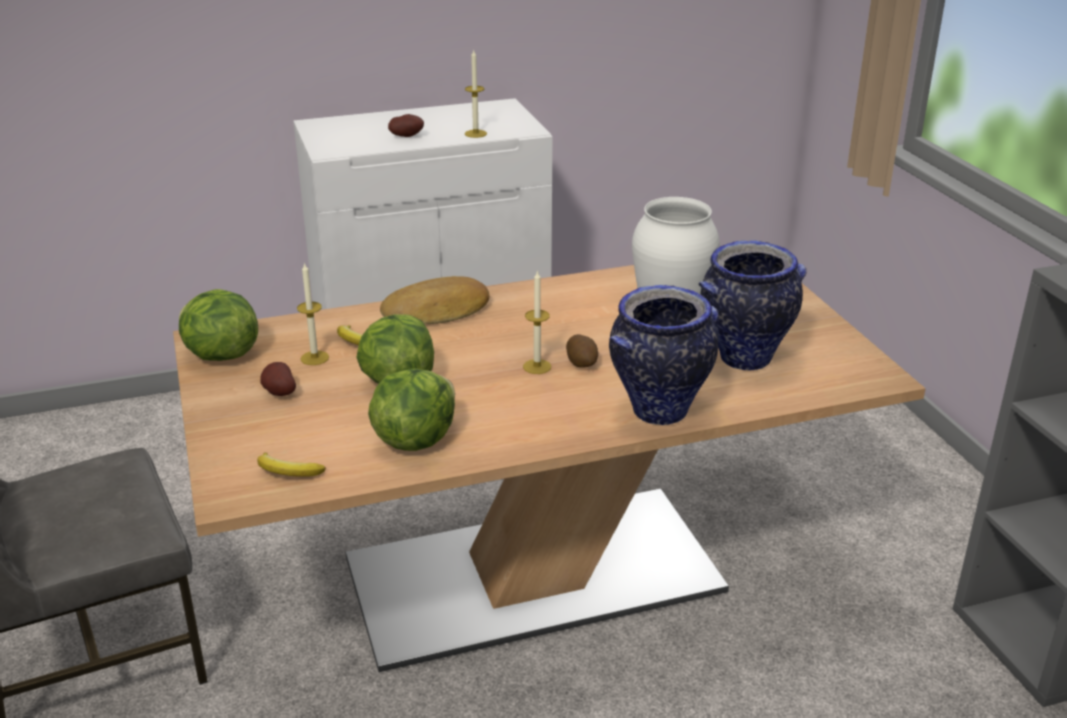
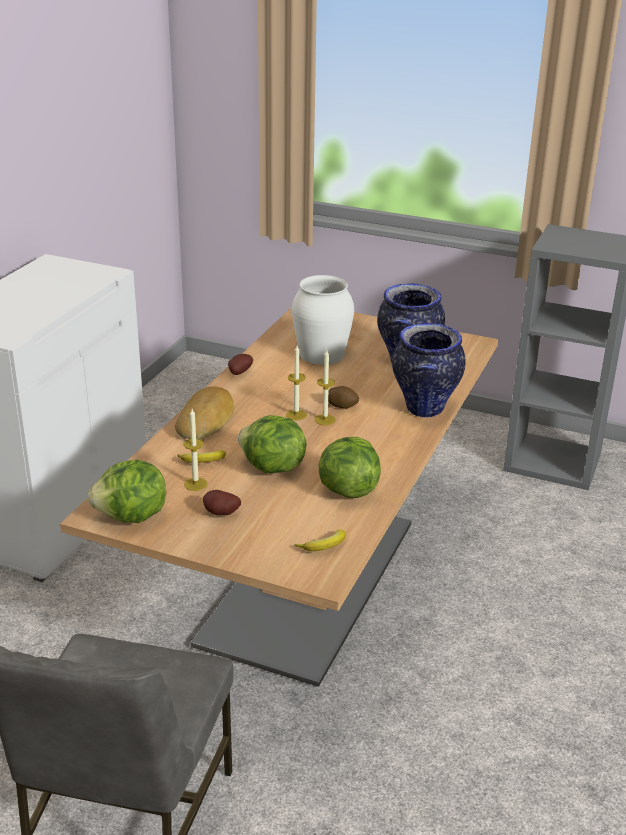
camera: 50 degrees left, 0 degrees up
(407, 136) = (37, 306): potato -> potato (239, 373)
(475, 133) = (80, 287): candle -> candle (296, 415)

